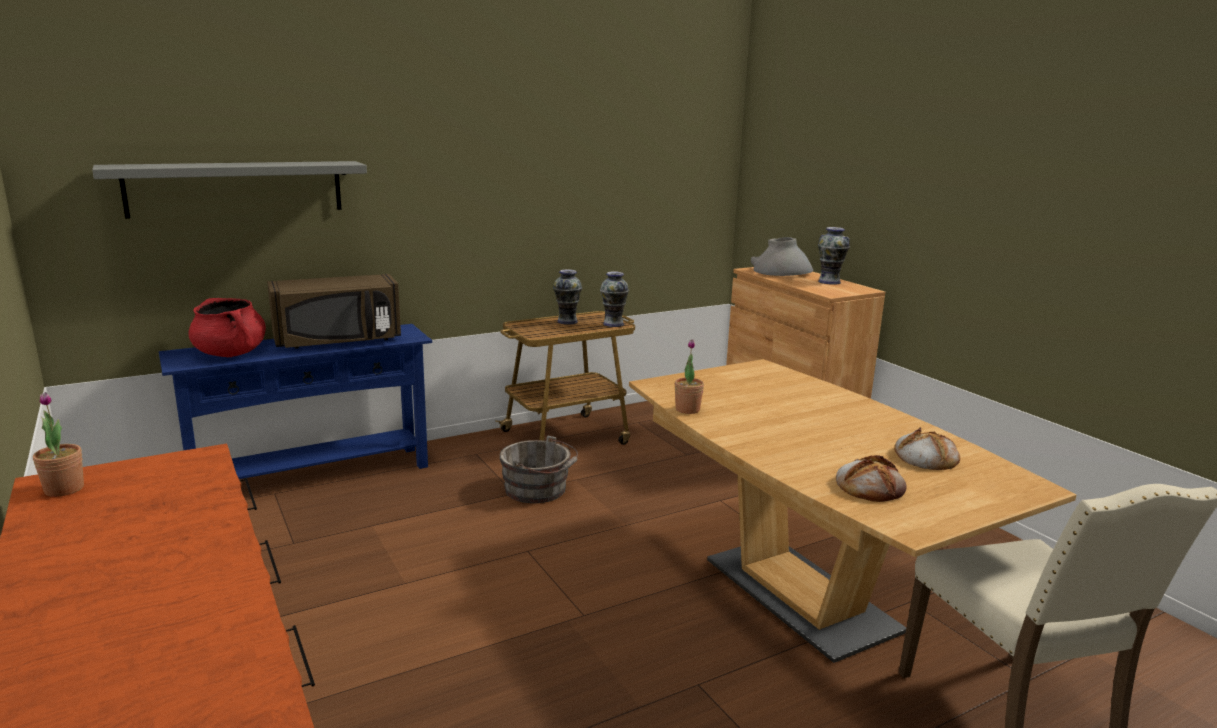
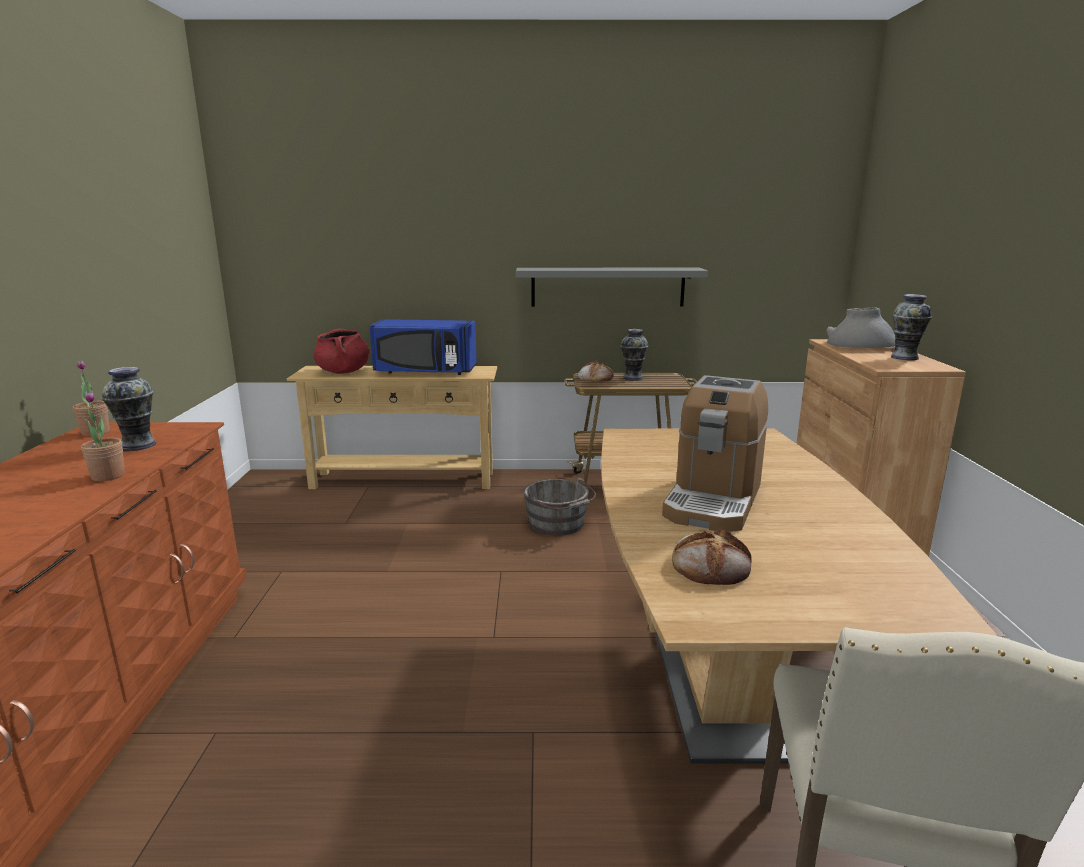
camera: 30 degrees right, 0 degrees up
(236, 188) = (363, 244): grey shelf -> grey shelf (607, 287)
(312, 477) = (403, 480): blue console table -> beige console table
(338, 341) = (425, 371): brown microwave -> blue microwave
(613, 324) = (672, 384): vase -> vase (139, 445)
(687, 409) = (622, 459): potted plant -> potted plant (108, 476)
(804, 433) = (713, 500): none -> coffee machine
(925, 457) = (829, 551): bread -> bread (595, 377)

